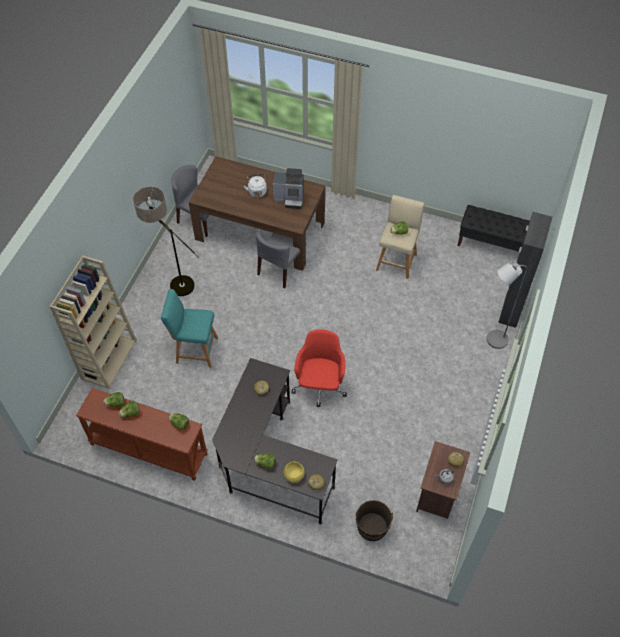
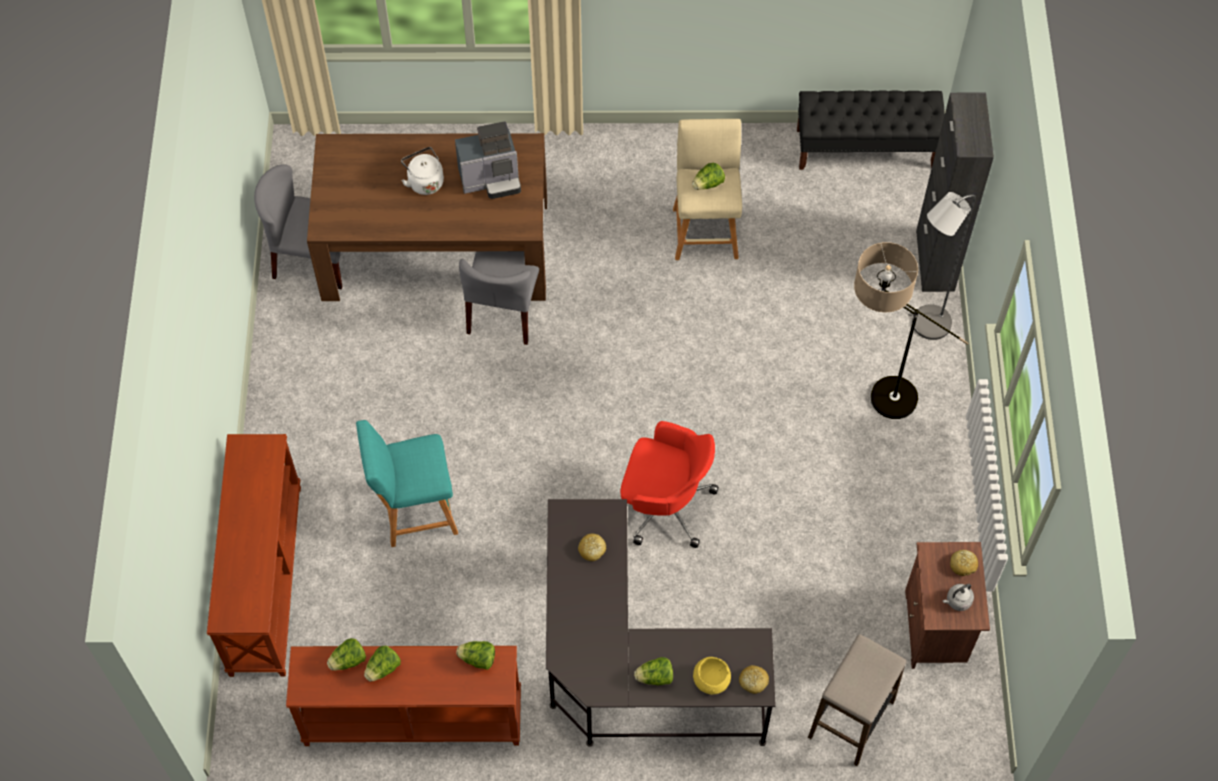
camera: 20 degrees left, 5 degrees up
(109, 359) = (264, 579): beige bookcase -> brown console table
(174, 282) = (319, 396): floor lamp -> floor lamp (874, 395)
(320, 386) = (664, 505): red office chair -> red office chair turned 120 degrees clockwise
(372, 527) = (850, 719): brown bucket -> stool

